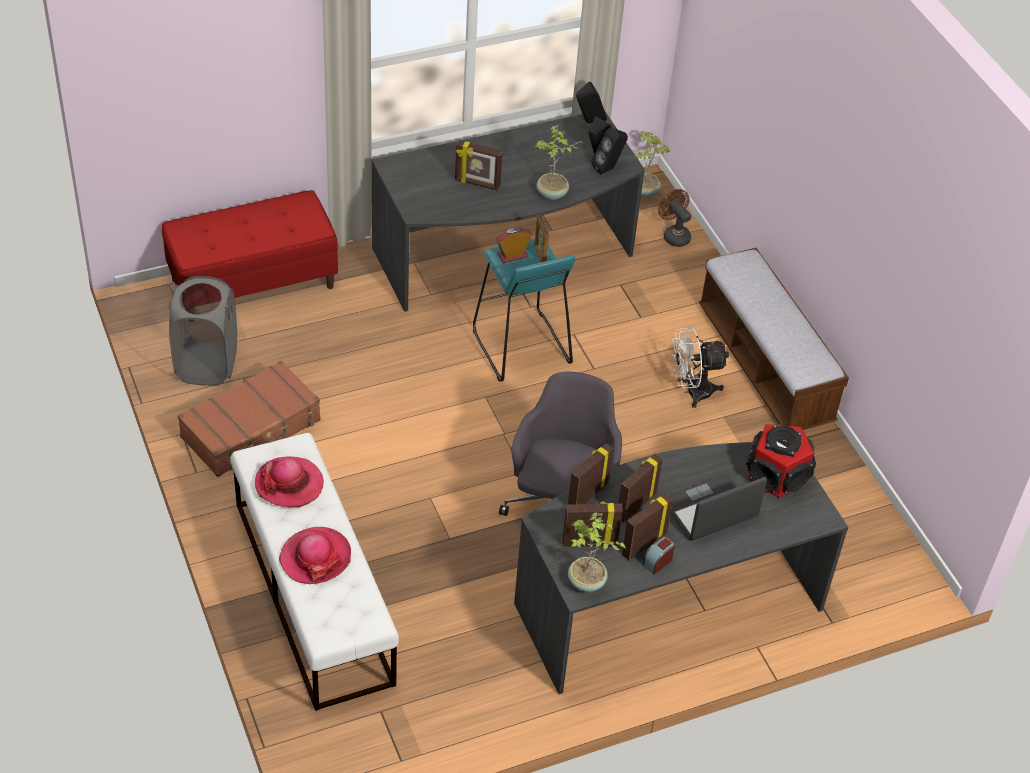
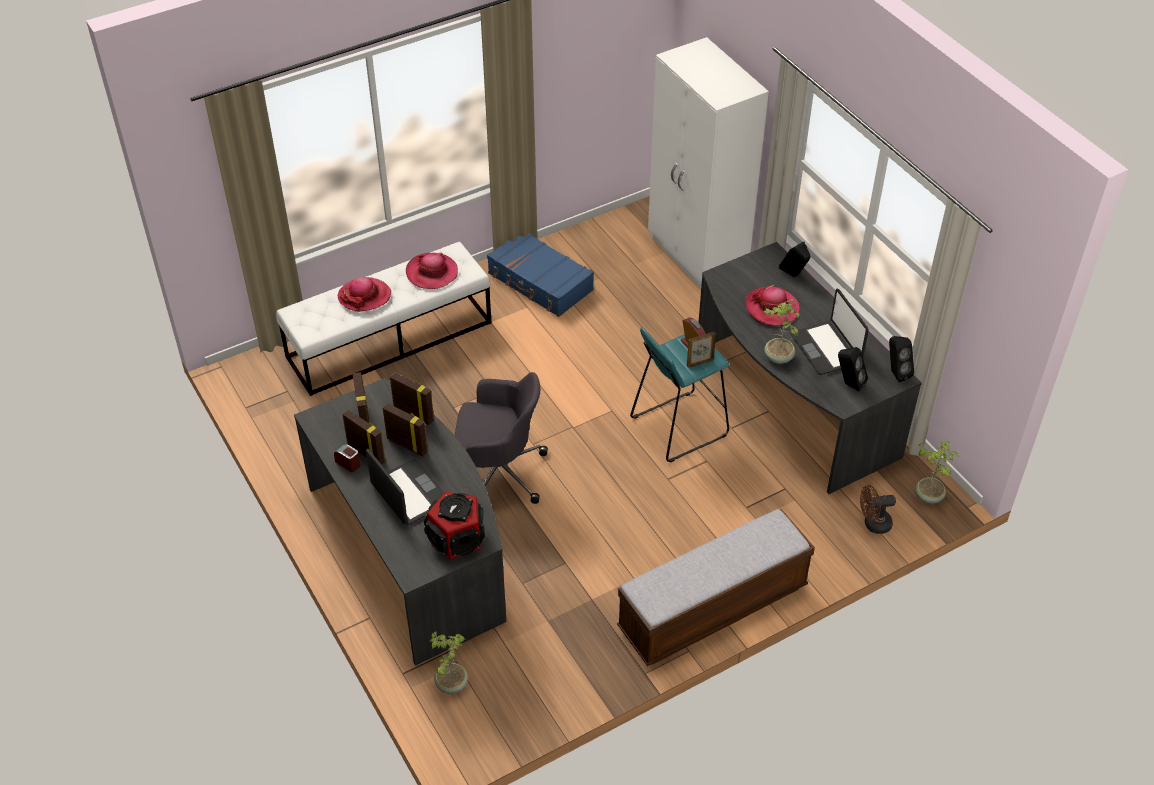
camera: 85 degrees right, 0 degrees up
(207, 364) = (600, 248): grey laundry basket -> none
(251, 429) = (540, 282): brown suitcase -> blue suitcase
(253, 283) = (697, 257): red bench -> white wardrobe
(477, 183) = (772, 308): picture frame -> hat
(546, 159) = (826, 348): none -> laptop
(586, 583) = (322, 421): potted plant -> potted plant (450, 684)
(608, 169) = (832, 393): black speaker -> black speaker (794, 275)
(674, 235) = (873, 524): brown fan -> brown fan turned 150 degrees counterclockwise
(692, 392) = (660, 553): white fan -> none

